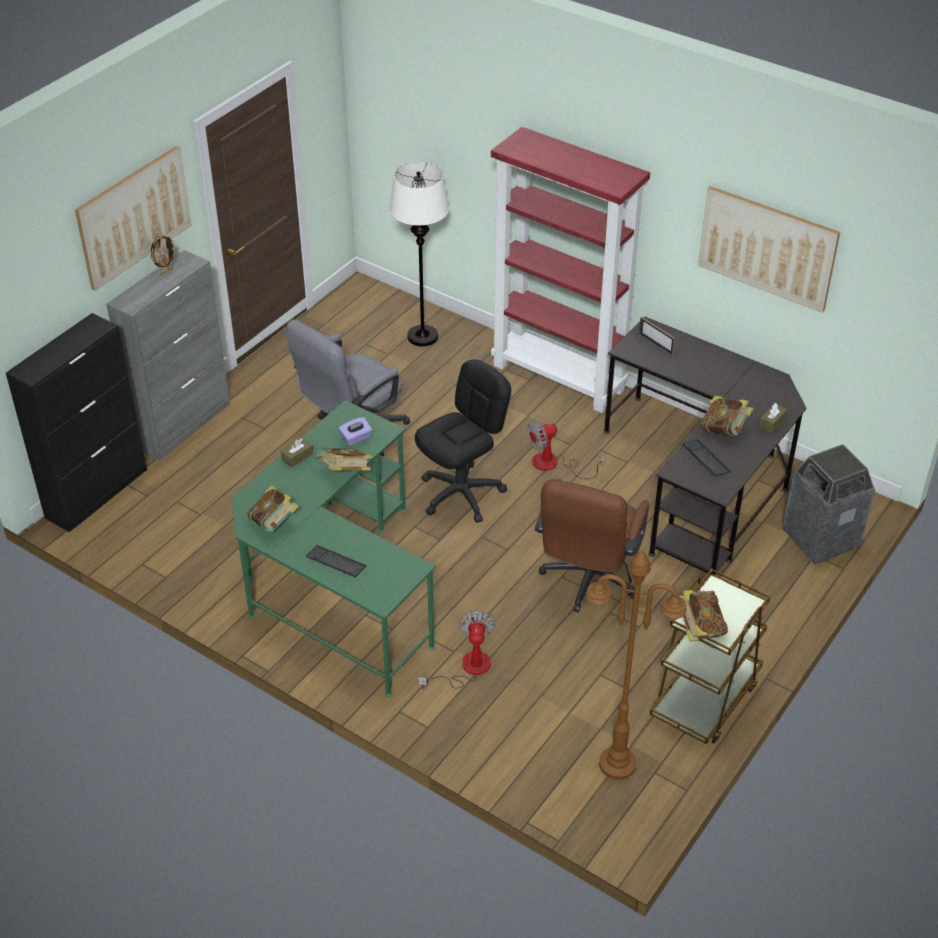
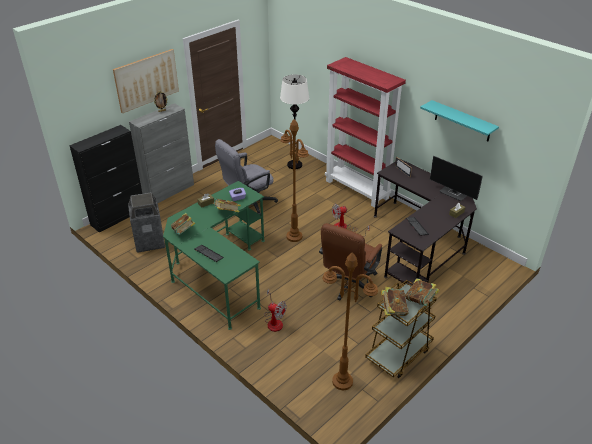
camera: 10 degrees right, 5 degrees down
(462, 494) = (294, 237): black office chair -> brown floor lamp
(467, 669) = (274, 321): fan -> fan turned 105 degrees clockwise
(724, 430) = (430, 214): book -> book (420, 301)
(761, 381) = (454, 193): none -> monitor
(767, 248) = (462, 121): picture -> turquoise shelf
(820, 538) = (478, 280): trash can -> trash can (149, 241)

